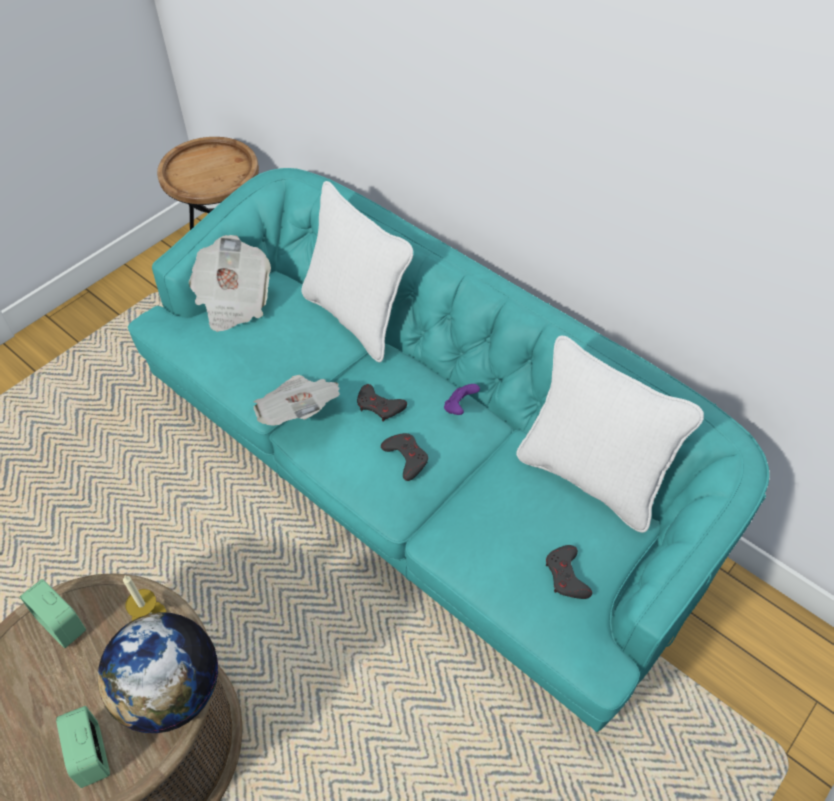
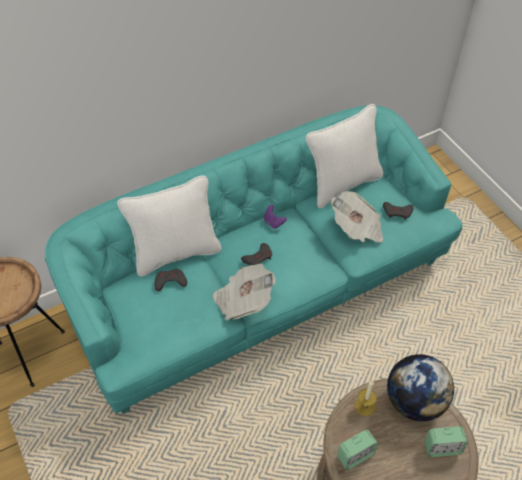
camera: 70 degrees left, 0 degrees up
(233, 301) = (129, 314): newspaper -> newspaper (357, 228)
(406, 457) = (300, 256): grey game controller -> grey game controller (170, 281)

